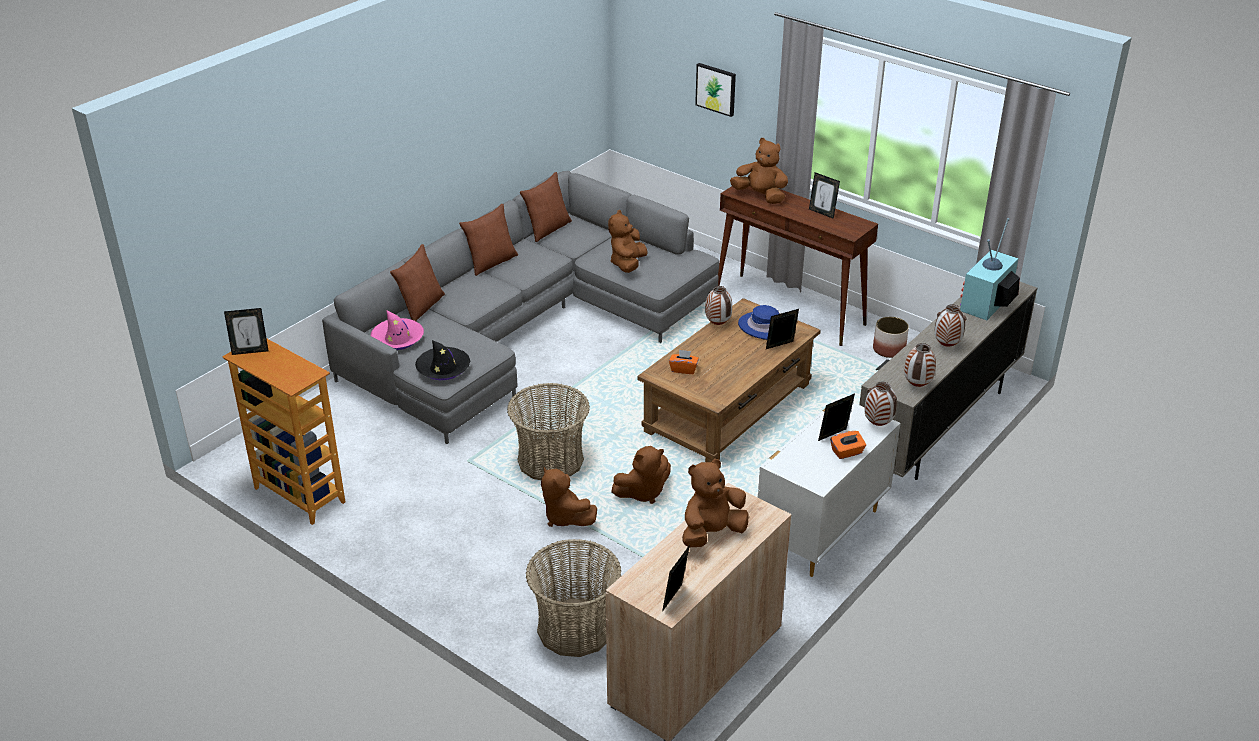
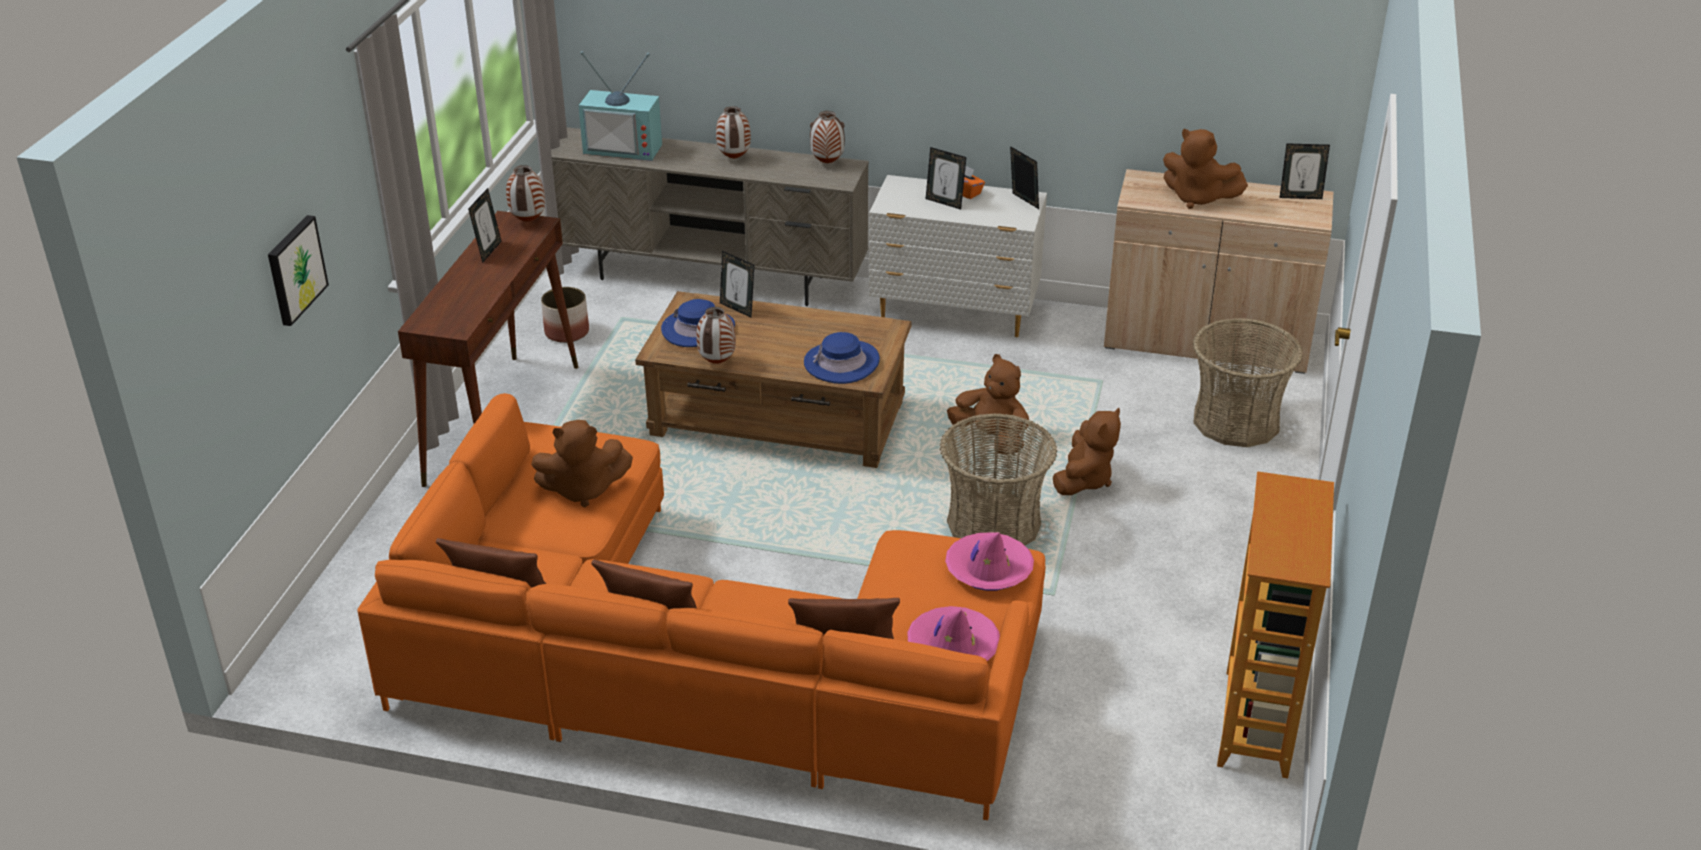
camera: 115 degrees left, 0 degrees up
(250, 351) = (1292, 564): picture frame -> picture frame (1023, 202)
(443, 368) = (988, 570): black hat -> pink hat
(524, 328) = (697, 659): grey sofa -> orange sofa
(683, 369) = (841, 363): orange tissue box -> blue hat
(760, 196) = (460, 305): brown plush toy -> none
(878, 424) = (901, 184): vase -> vase (528, 221)

